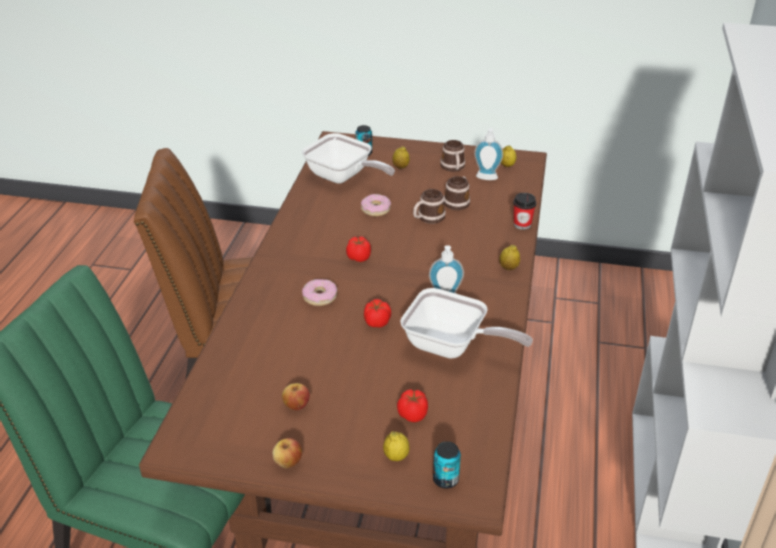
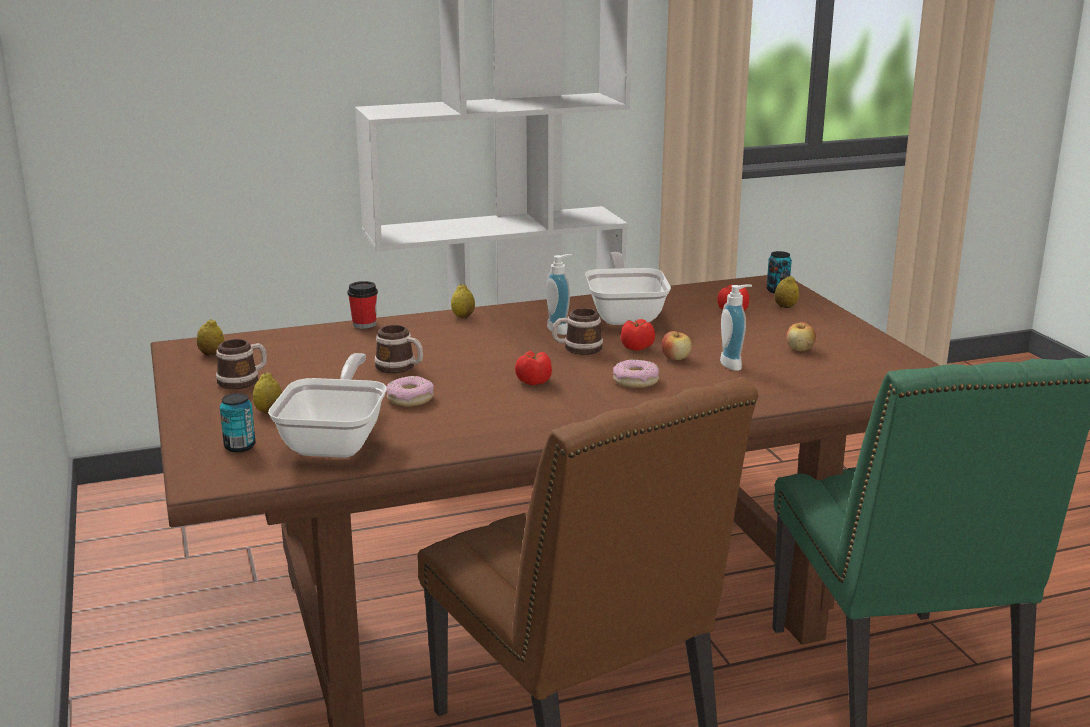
camera: 120 degrees left, 15 degrees down
(288, 462) = (860, 336): apple -> apple (675, 358)
(458, 201) = (340, 361): mug -> mug (577, 348)
(486, 178) = (261, 358): soap dispenser -> soap dispenser (734, 364)

